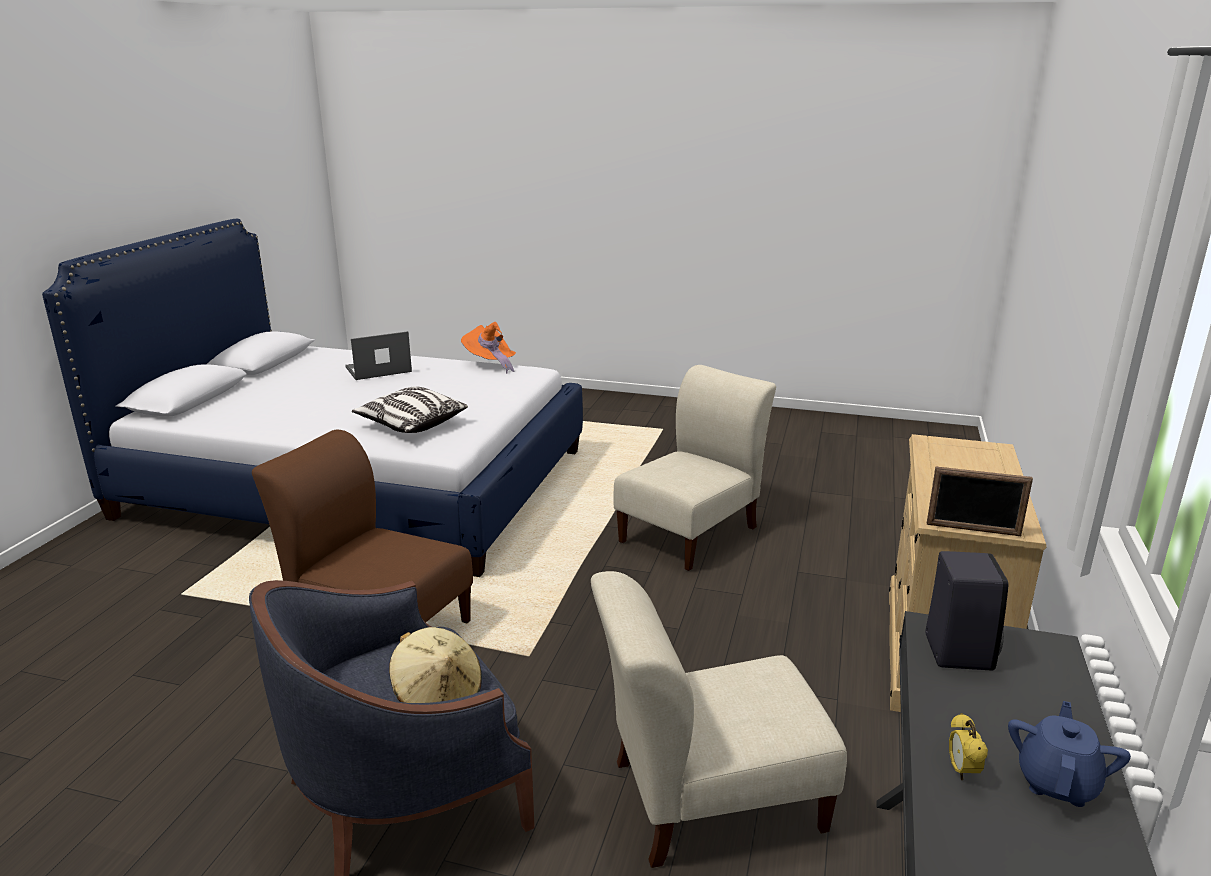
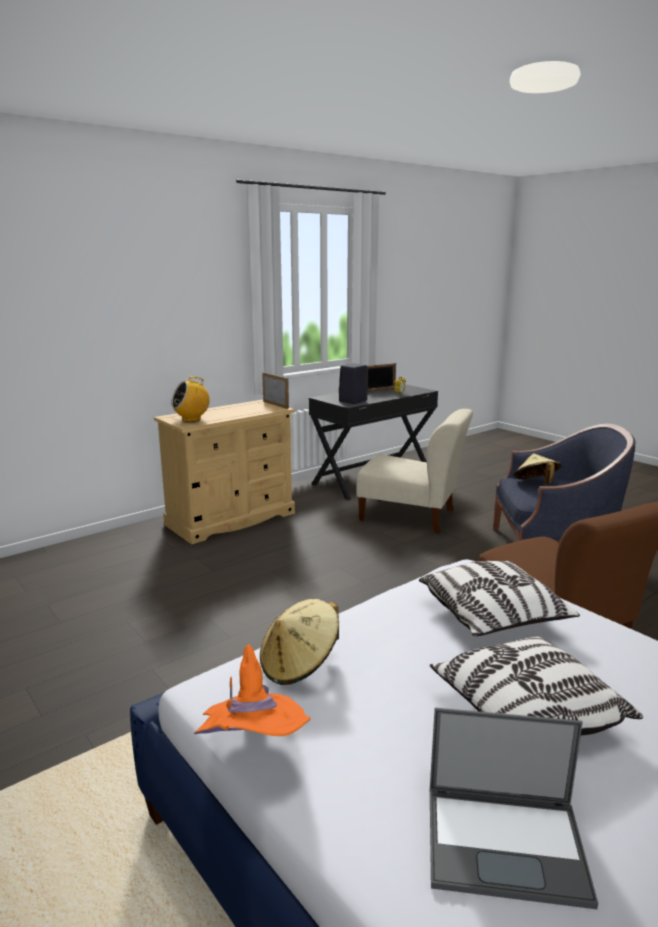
camera: 145 degrees left, 5 degrees down
(378, 395) = (526, 713): none -> pillow
(504, 384) = (299, 665): none -> beige hat
(692, 532) = (226, 623): beige chair -> none
(956, 452) = (192, 419): none -> radio
(1057, 782) = (380, 390): blue teapot -> picture frame

